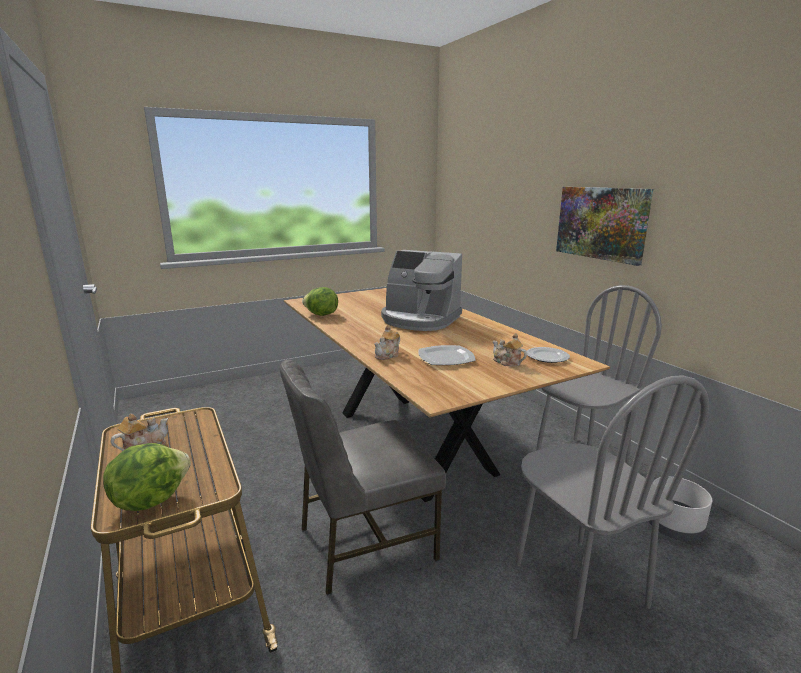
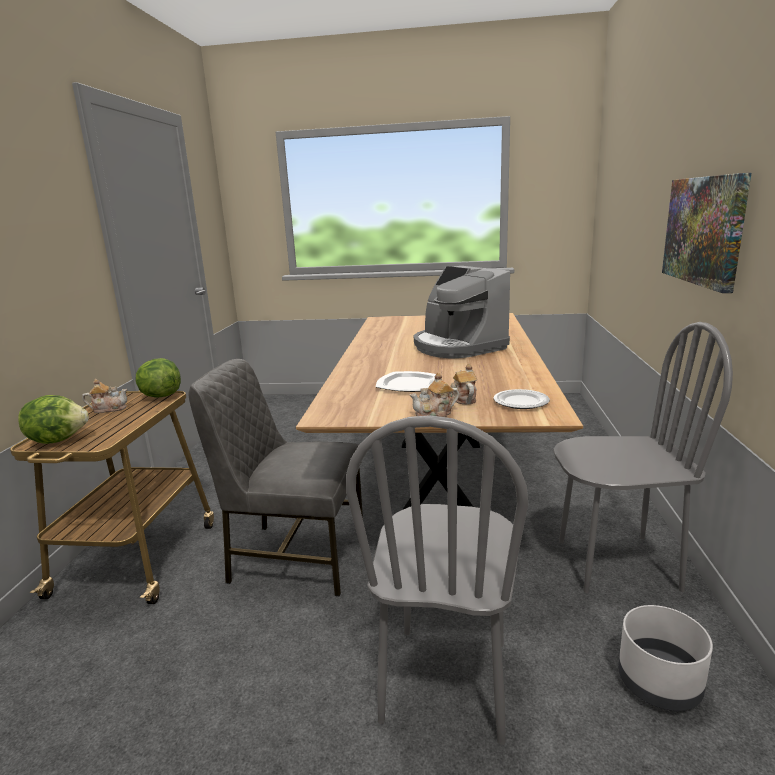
camera: 35 degrees right, 0 degrees up
(321, 315) = (373, 332): lettuce -> lettuce (160, 396)
(388, 355) = (360, 373): teapot -> teapot (435, 413)

